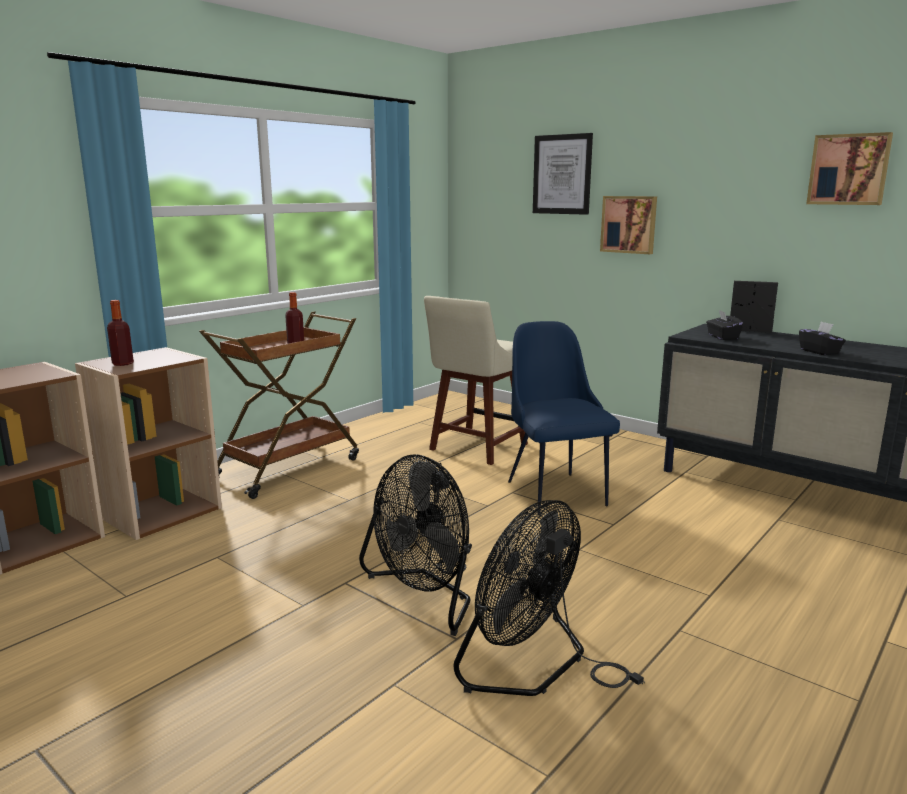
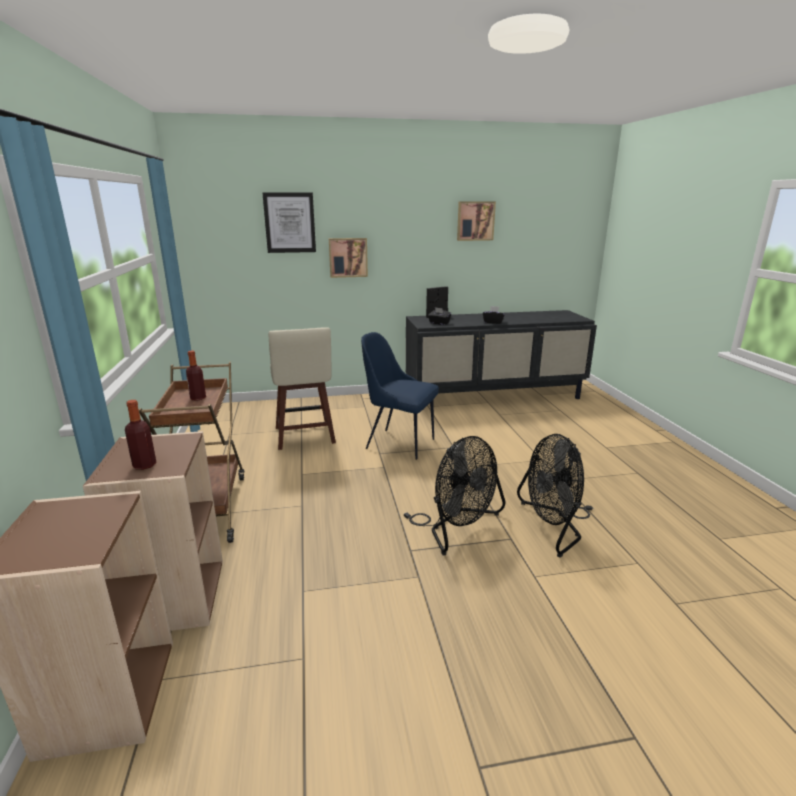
camera: 50 degrees left, 5 degrees up
(427, 592) = (455, 527): black fan -> black fan turned 45 degrees counterclockwise

